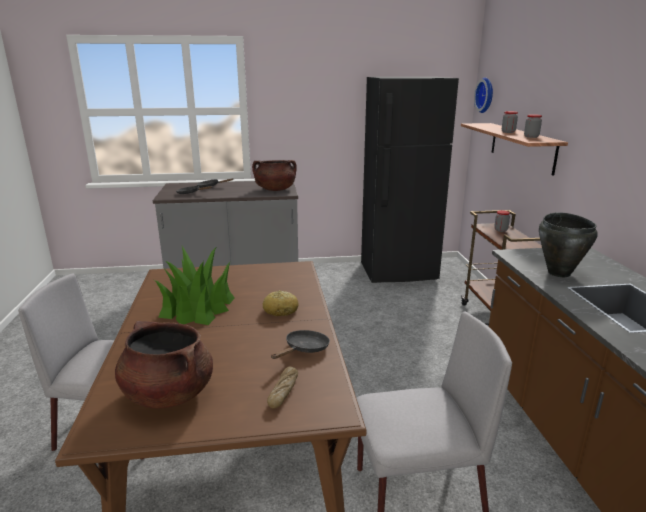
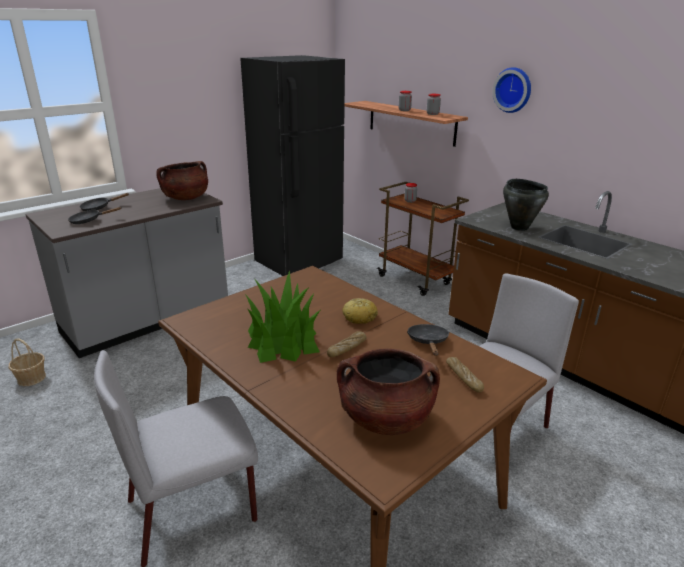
camera: 35 degrees left, 5 degrees up
(133, 301) = (31, 378): none -> basket
(231, 330) = (347, 348): none -> bread
(486, 95) = (353, 73): wall clock -> wall clock (513, 90)

